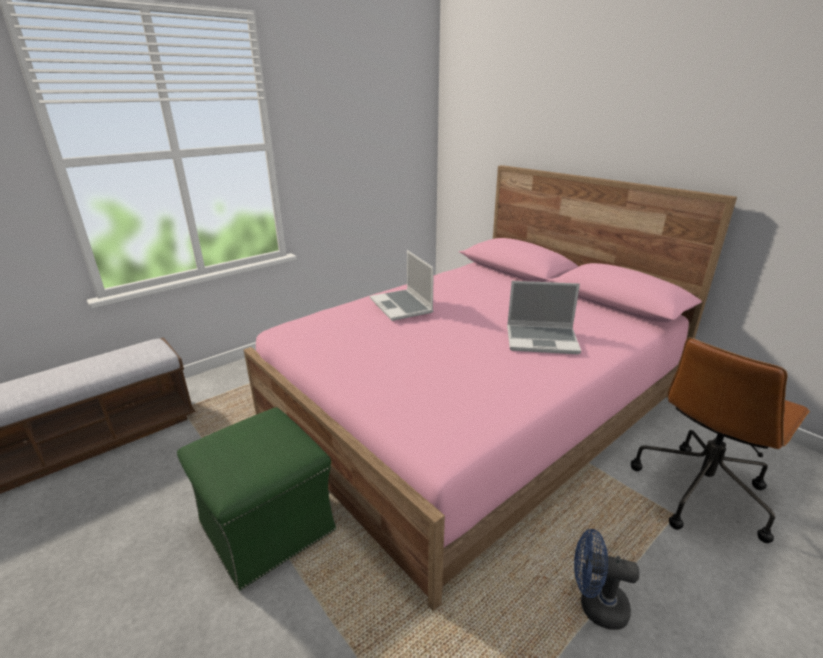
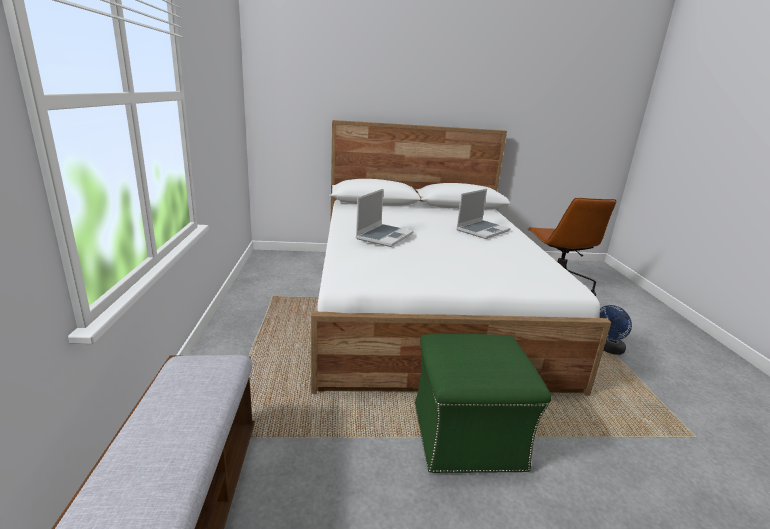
camera: 55 degrees left, 5 degrees down
(402, 306) = (384, 236): laptop -> laptop turned 75 degrees counterclockwise
(474, 408) = (425, 305): pink bed -> white bed

